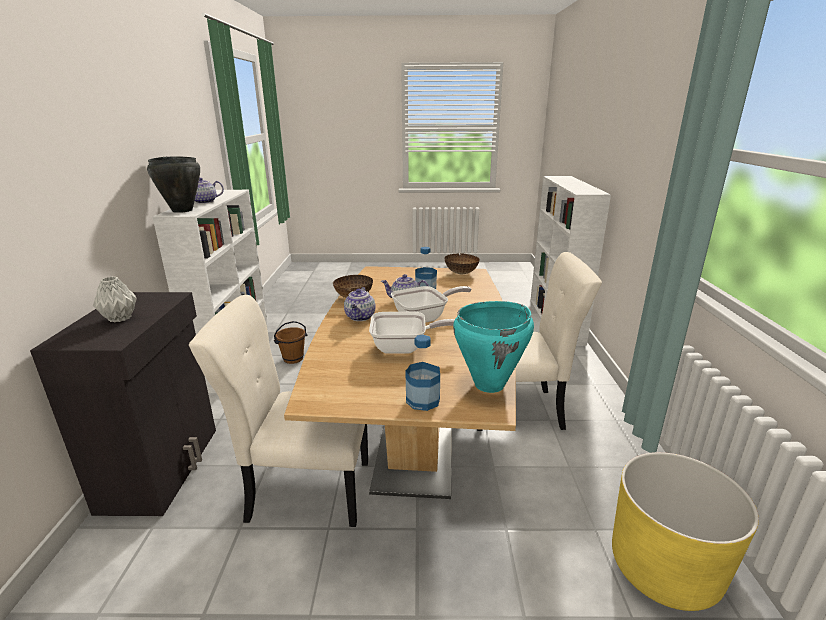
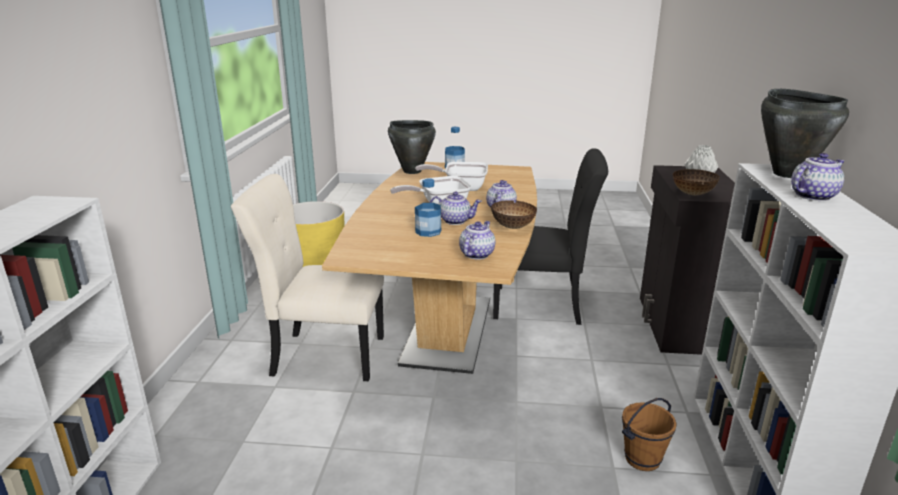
camera: 175 degrees left, 0 degrees up
(304, 489) = (541, 306): beige chair -> black chair
(385, 277) = (476, 254): none -> teapot
(461, 273) = (365, 256): bowl -> bowl (692, 194)
(490, 385) = (412, 171): turquoise cooking pot -> black cooking pot

